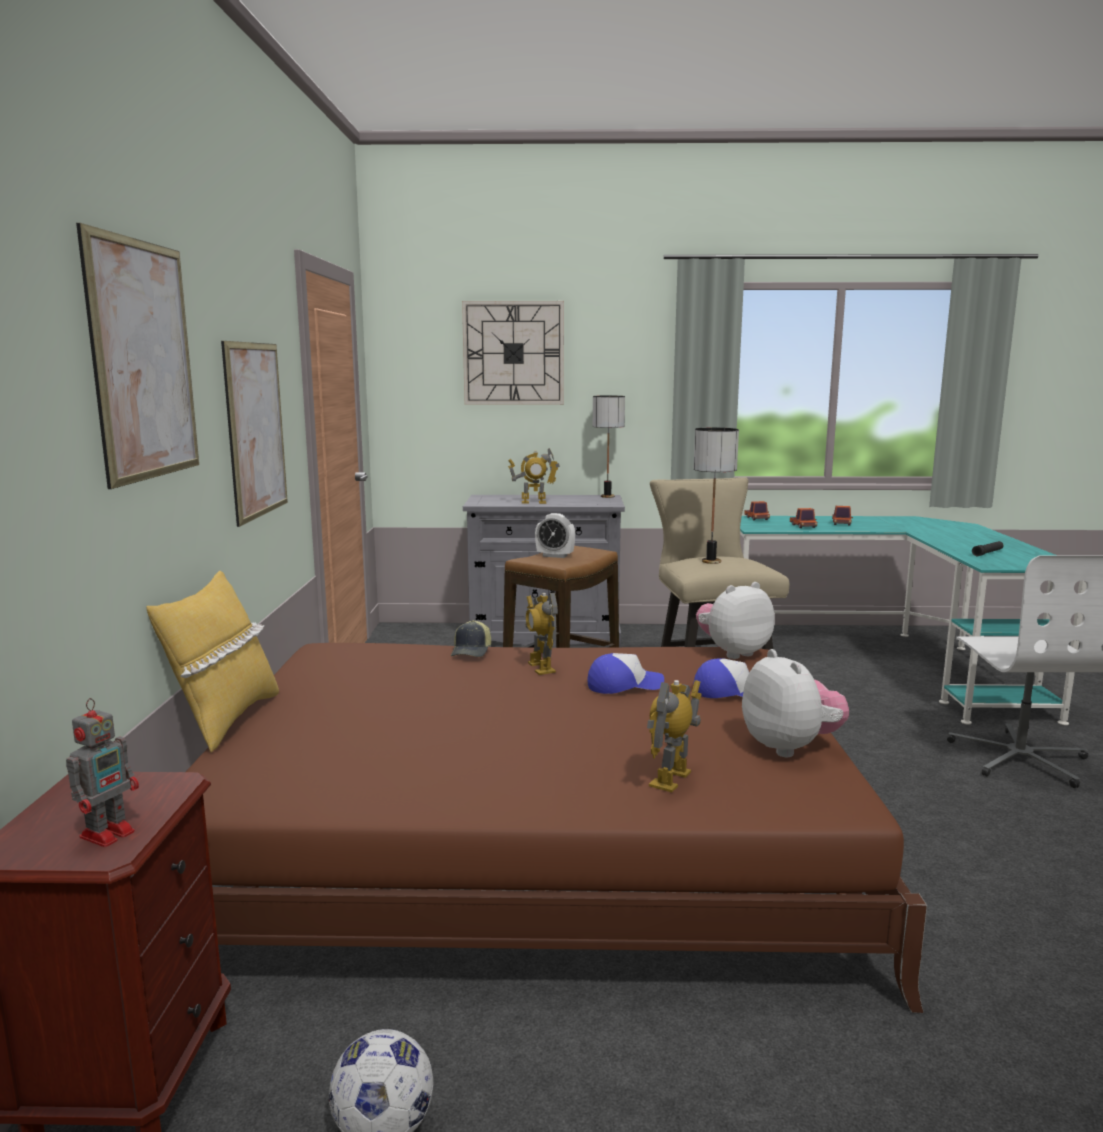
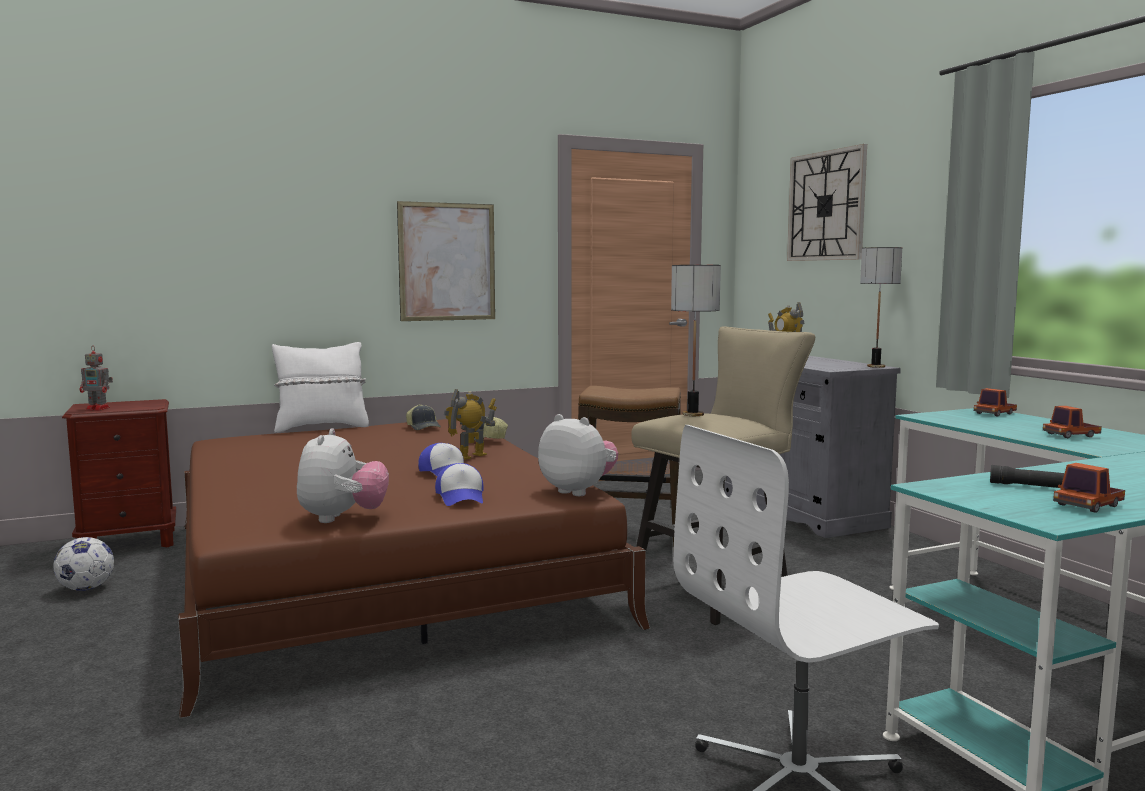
camera: 65 degrees right, 5 degrees down
(144, 360) = (288, 211): picture -> none
(224, 720) = (321, 427): yellow pillow -> white pillow
(364, 665) = (423, 427): none -> cap
(555, 556) = (631, 390): alarm clock -> none
(672, 779) = (265, 497): toy robot -> none
(790, 747) = (342, 518): plush toy -> plush toy turned 45 degrees counterclockwise
(803, 526) = (996, 426): toy truck -> toy truck (1088, 505)

